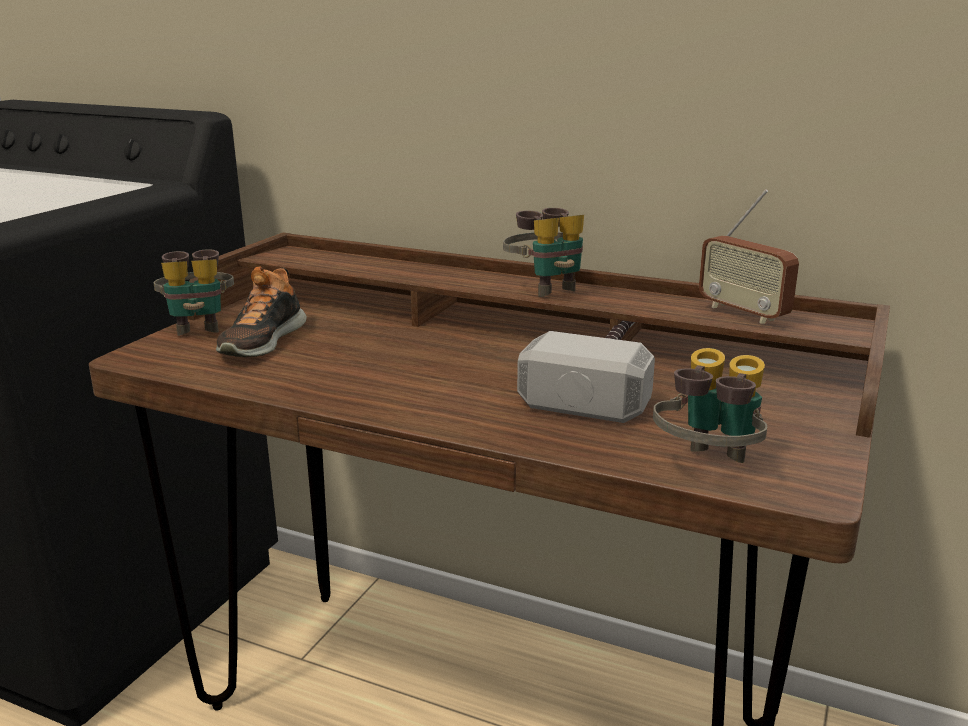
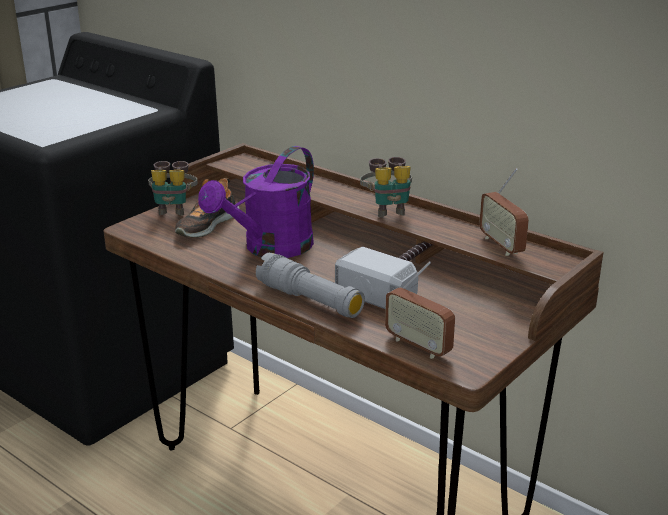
camera: 15 degrees right, 5 degrees up
(380, 361) = (270, 249): none -> purple watering can
(487, 423) = (310, 300): none -> grey flashlight
(708, 467) = (418, 346): binoculars -> radio

